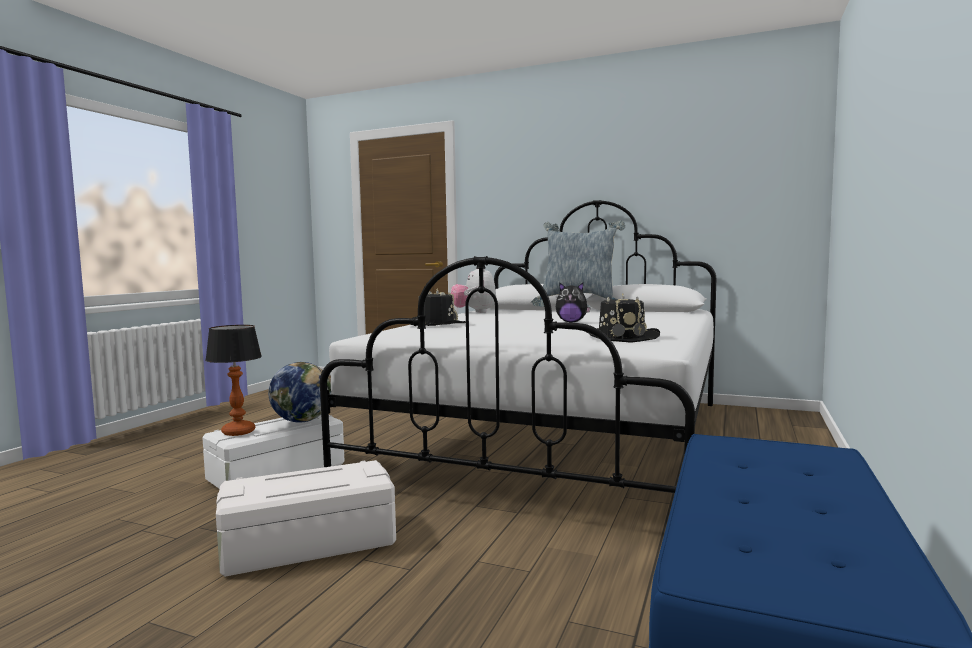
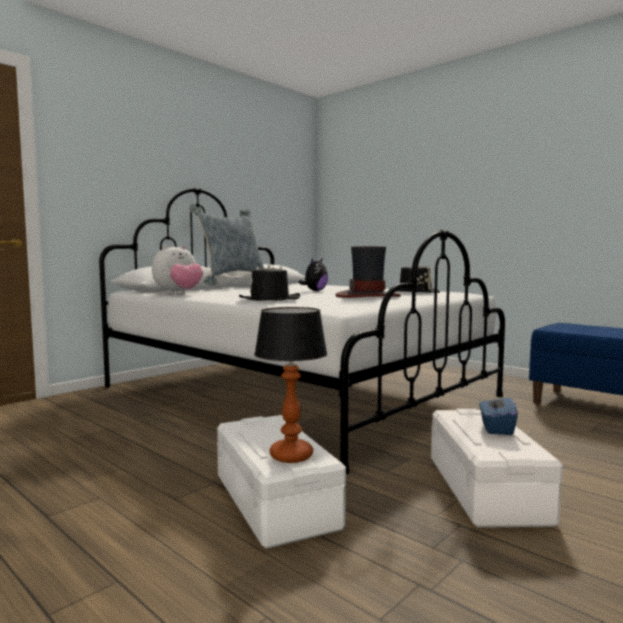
camera: 70 degrees left, 0 degrees up
(302, 421) = (274, 427): globe -> none
(311, 482) = (496, 428): none -> blue tissue box
(474, 312) = (178, 294): plush toy -> plush toy turned 45 degrees counterclockwise
(522, 333) = (368, 296): none -> hat

